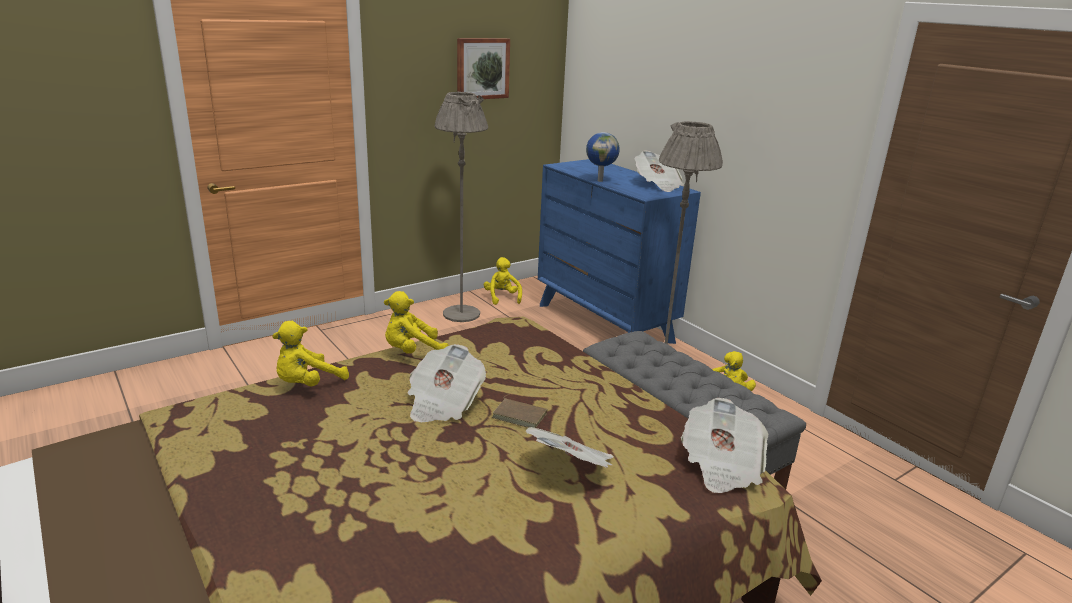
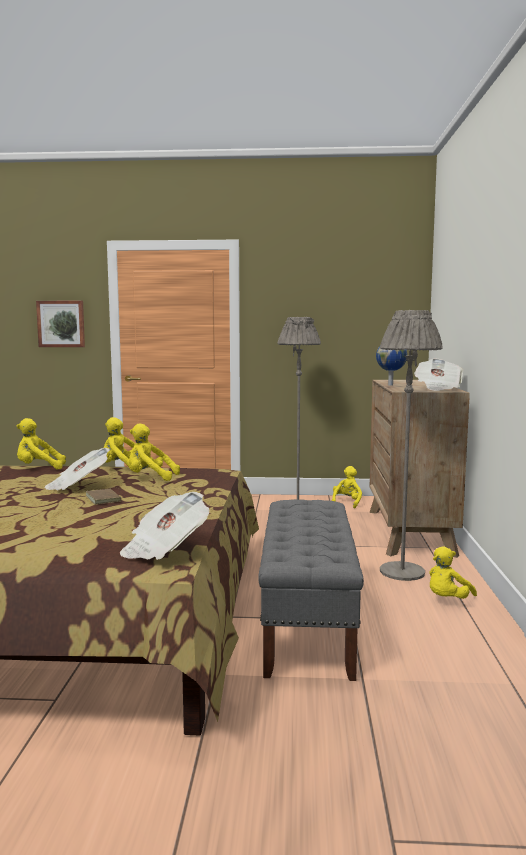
camera: 40 degrees right, 15 degrees down
(482, 68) = (342, 305): picture -> picture (61, 324)
(482, 361) = (150, 478): none -> yellow plush toy
(572, 467) = (69, 522): newspaper -> none
(604, 323) = (409, 532): blue dresser -> brown dresser

